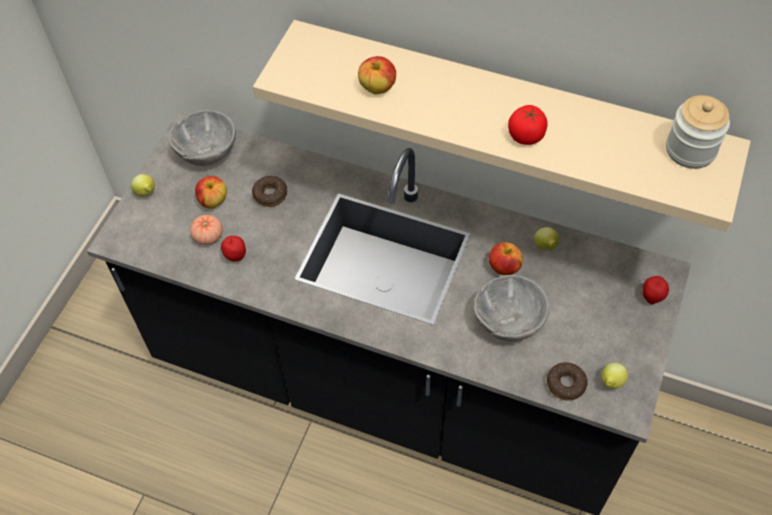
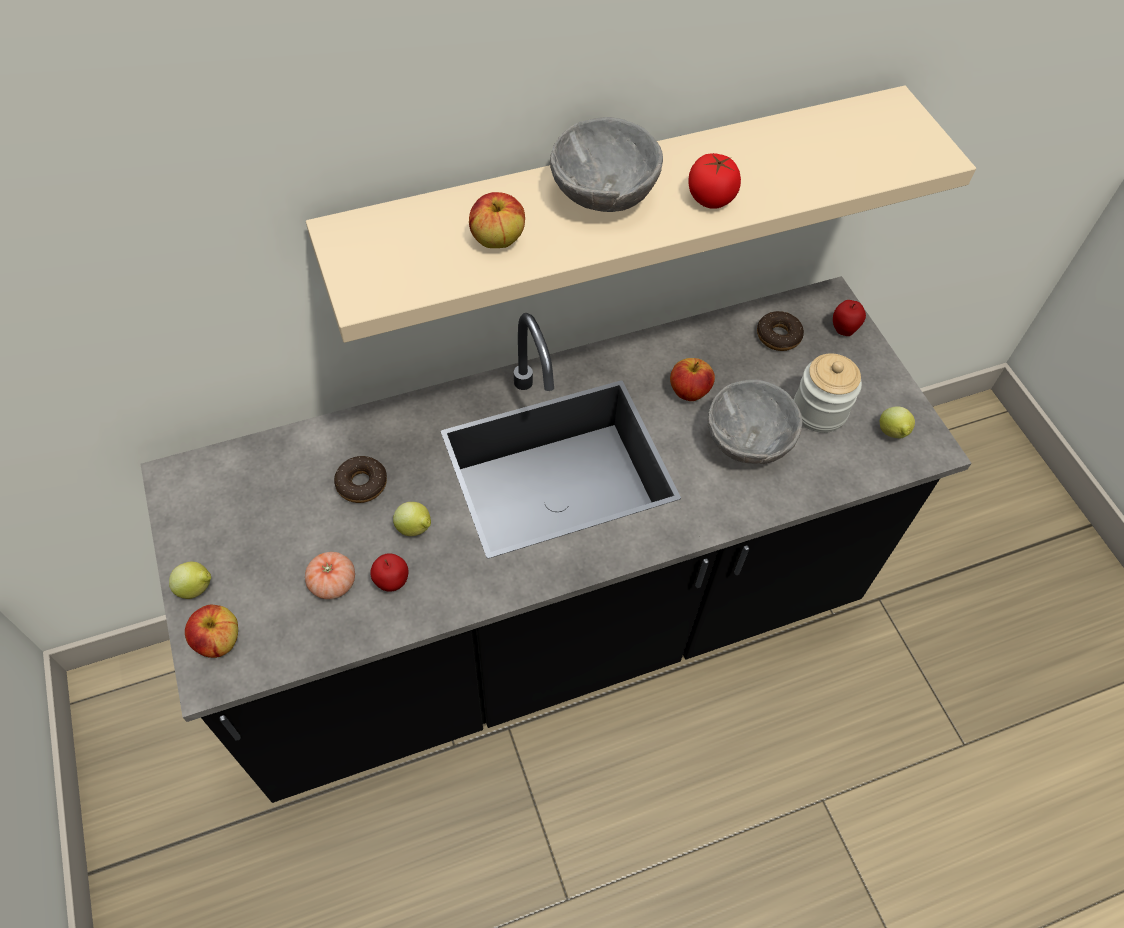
camera: 45 degrees left, 0 degrees up
(206, 153) = (231, 488): grey bowl -> grey bowl (604, 196)
(213, 201) = (297, 538): apple -> apple (218, 641)
(545, 247) = (706, 345): lemon -> lemon (415, 529)
(566, 384) = (857, 464): donut -> donut (778, 336)
(690, 150) = (869, 122): jar -> jar (819, 411)

